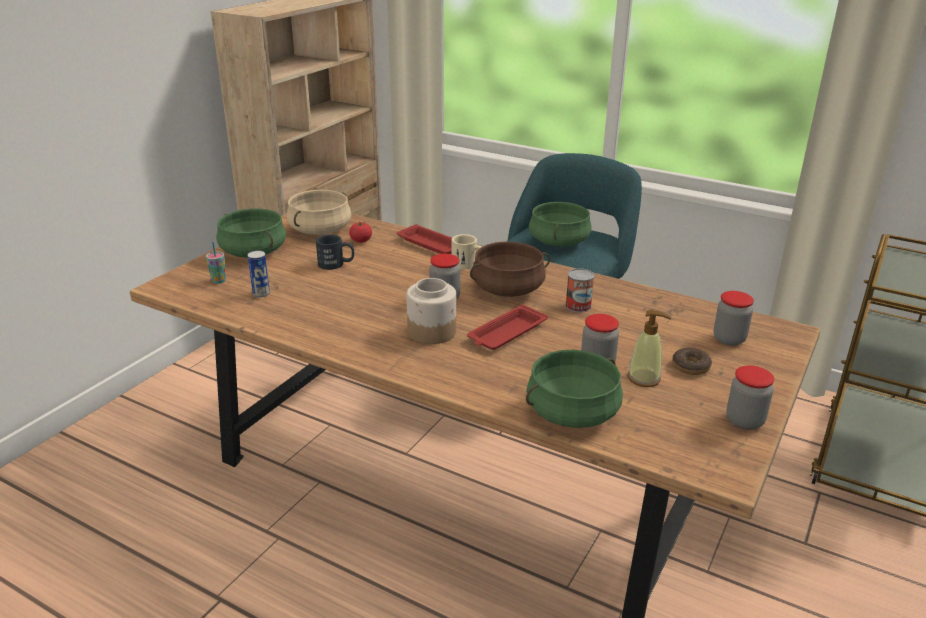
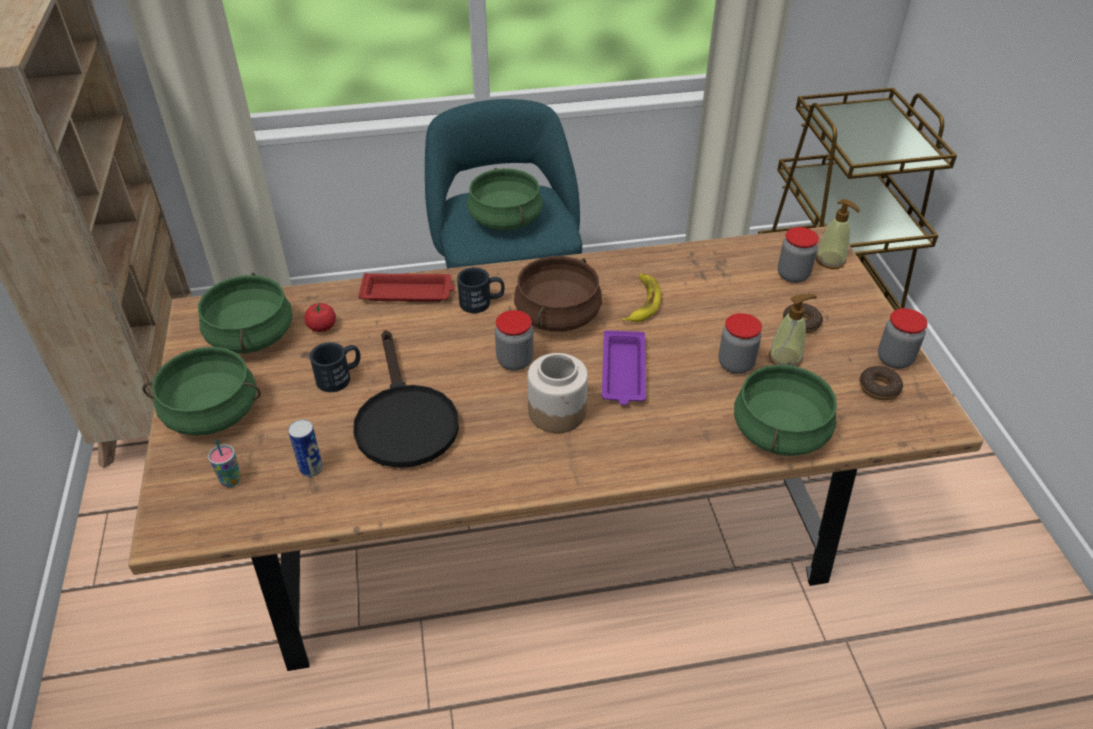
camera: 40 degrees left, 15 degrees up
(320, 230) = (252, 336): beige cooking pot -> green cooking pot
(339, 296) = (404, 419): none -> black frying pan
(469, 265) = (482, 302): beige mug -> black mug
(506, 333) = (623, 373): red tray -> purple tray
(578, 306) = (642, 302): can -> banana
(700, 430) = (879, 388): none -> donut
(779, 344) = (830, 260): none -> soap dispenser

